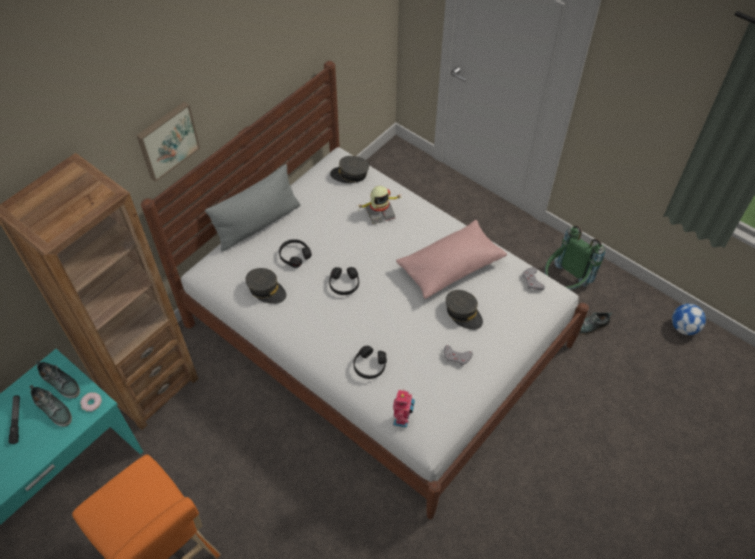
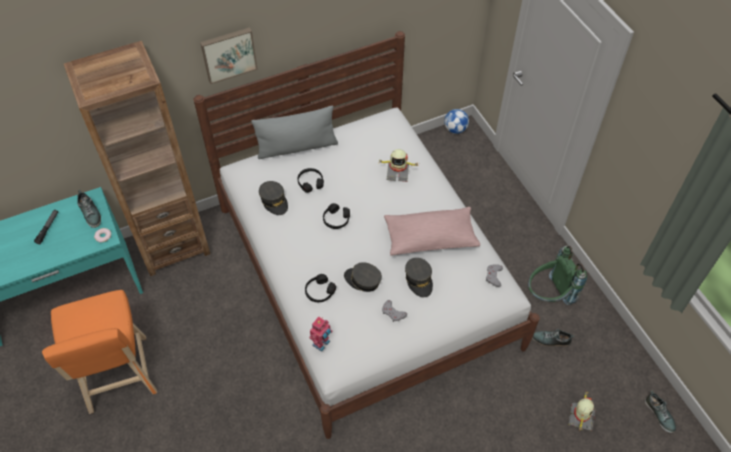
camera: 25 degrees right, 0 degrees up
(54, 409) = (76, 230): shoe -> shoe (660, 414)
(350, 174) = (391, 133): grey cap -> grey cap (363, 280)
(655, 388) = (580, 417): none -> toy robot
(683, 327) = (639, 376): football -> football (455, 129)

